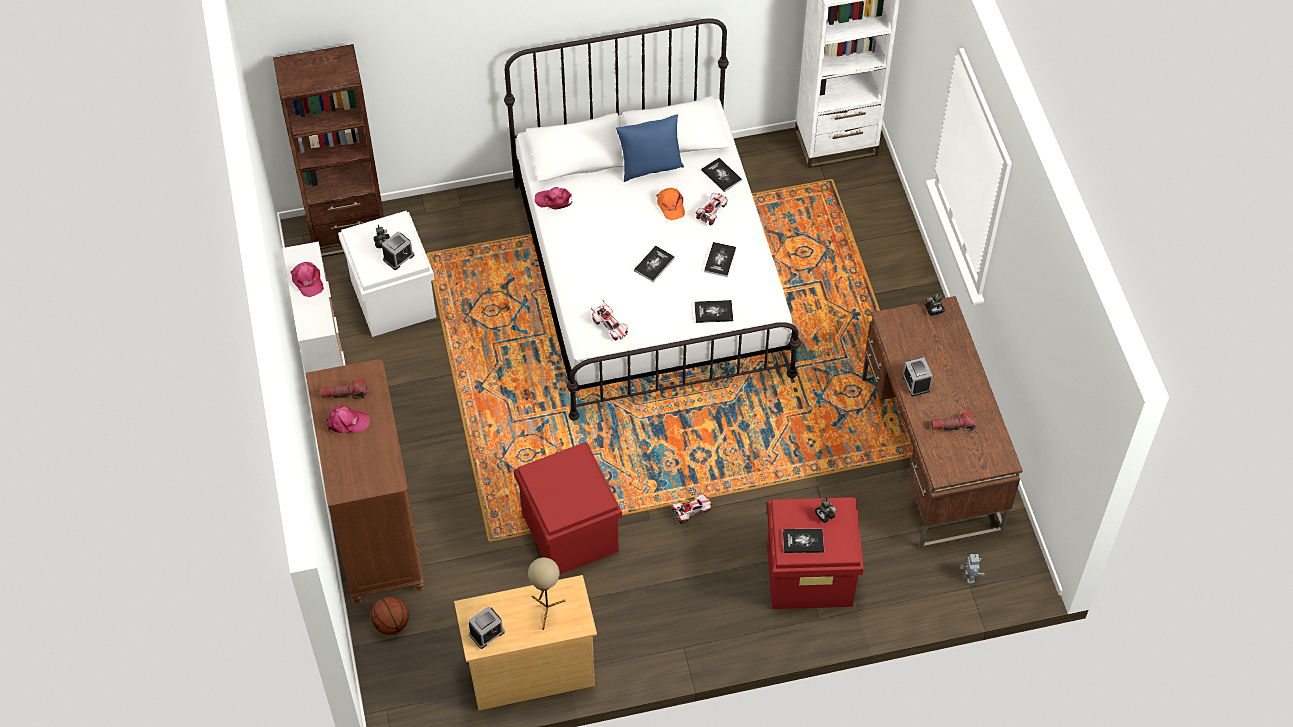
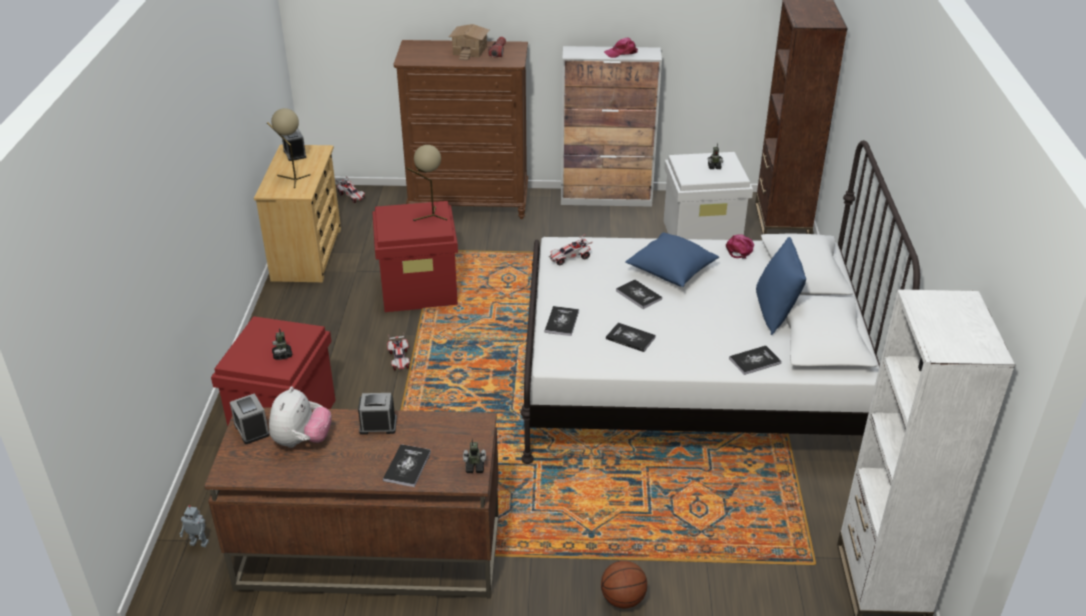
camera: 105 degrees right, 20 degrees down
(347, 422) = (470, 51): pink cap -> toy house
(391, 624) = (389, 201): basketball -> basketball (622, 599)
(398, 257) = (695, 172): alarm clock -> alarm clock (251, 429)
(555, 472) = (430, 216): none -> beige table lamp
(608, 246) = (671, 271): none -> blue pillow
(670, 205) = (717, 318): orange cap -> none
(711, 212) = (700, 344): toy car -> toy car (352, 196)
(803, 541) = (264, 335): book -> book (407, 466)
(953, 426) = (302, 441): flashlight -> plush toy

